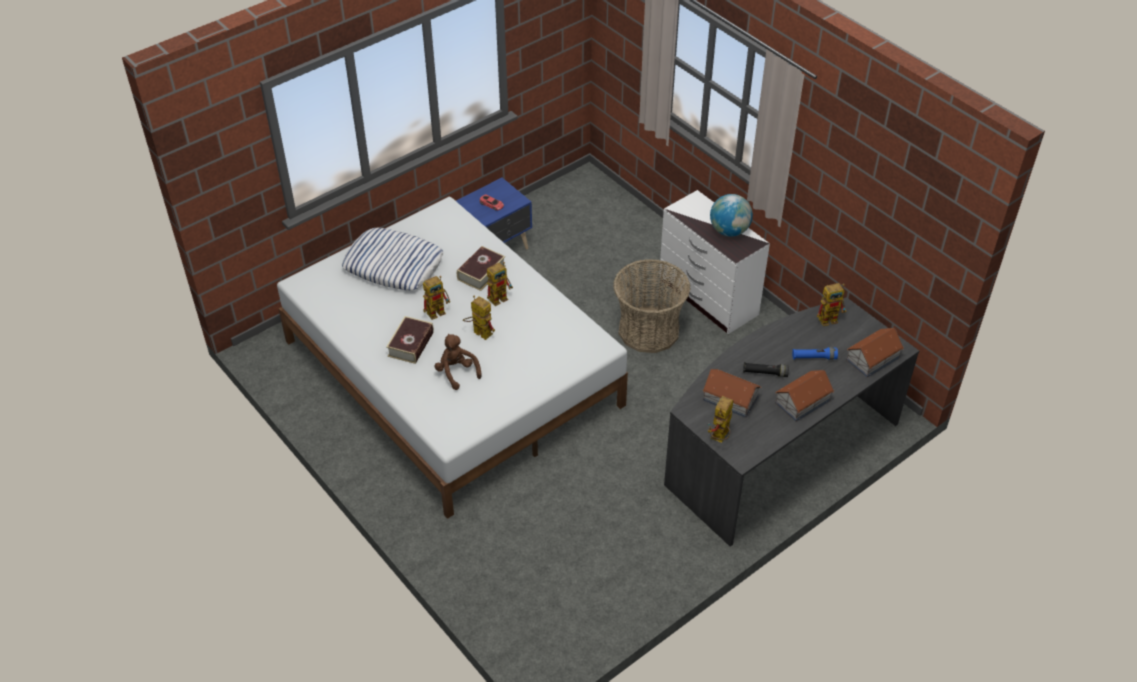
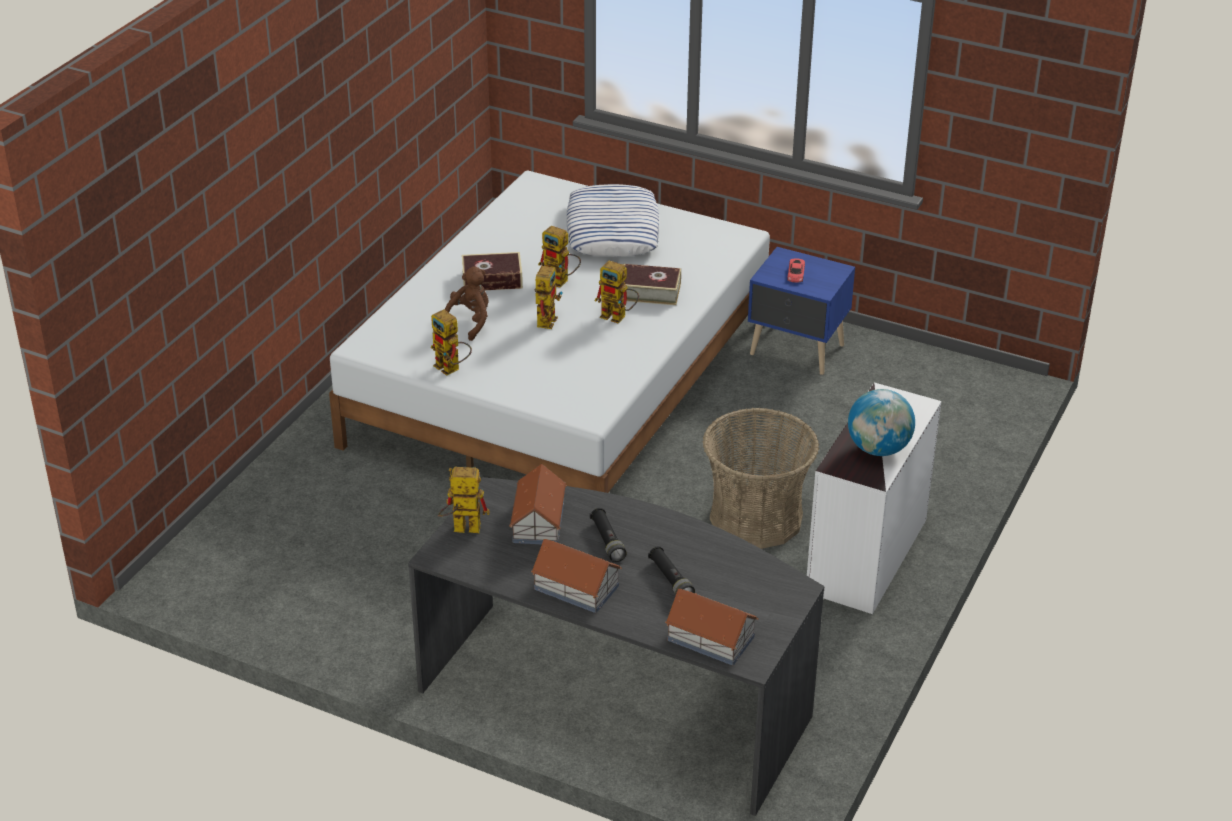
camera: 65 degrees right, 10 degrees down
(814, 357) = (671, 580): blue flashlight -> black flashlight
(831, 318) = (765, 579): toy robot -> toy robot (452, 369)

